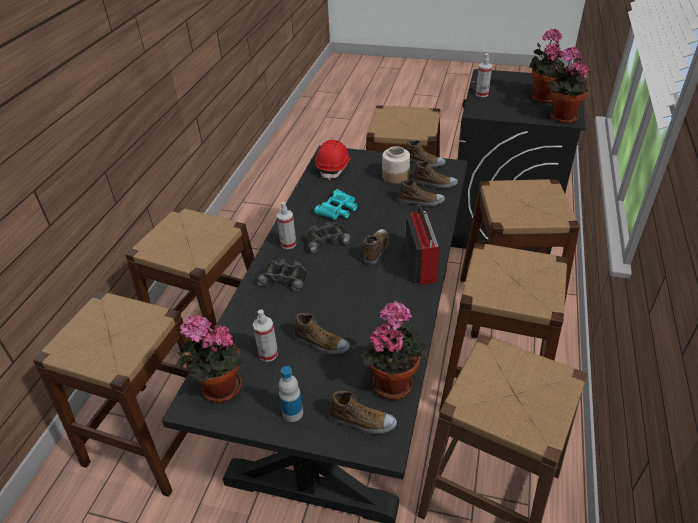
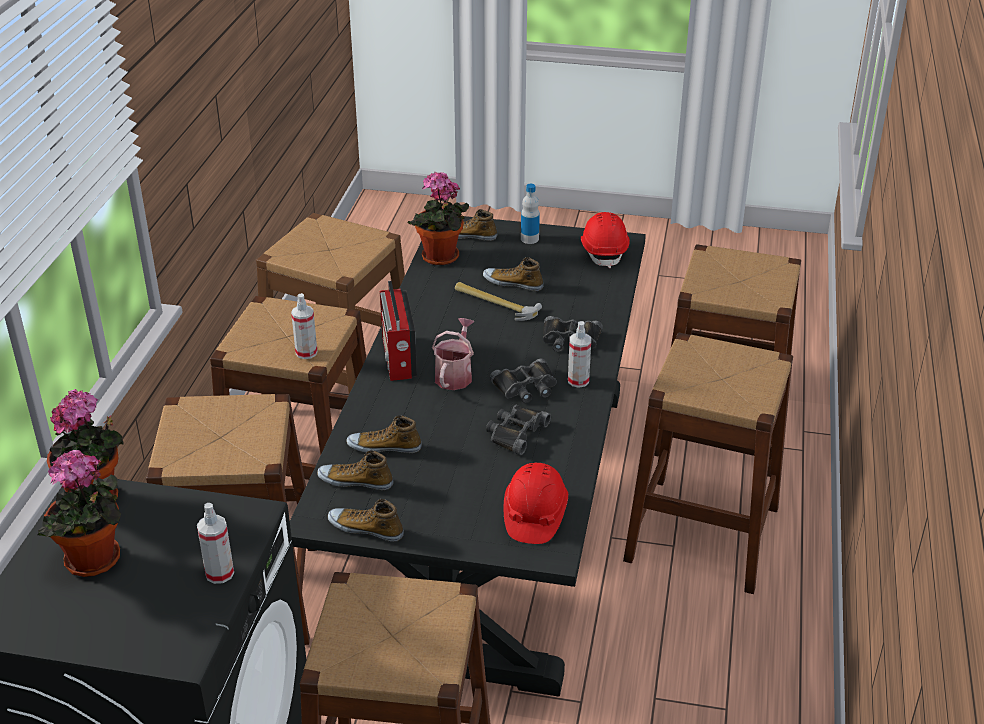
camera: 175 degrees right, 5 degrees down
(218, 389) = (604, 251): potted plant -> red hard hat
(268, 354) = (565, 274): spray bottle -> spray bottle (306, 352)
(338, 209) = (515, 433): turquoise binoculars -> black binoculars
(340, 318) = (495, 303): none -> hammer
(376, 249) = (455, 374): shoe -> watering can
(395, 176) = (421, 496): jar -> none

